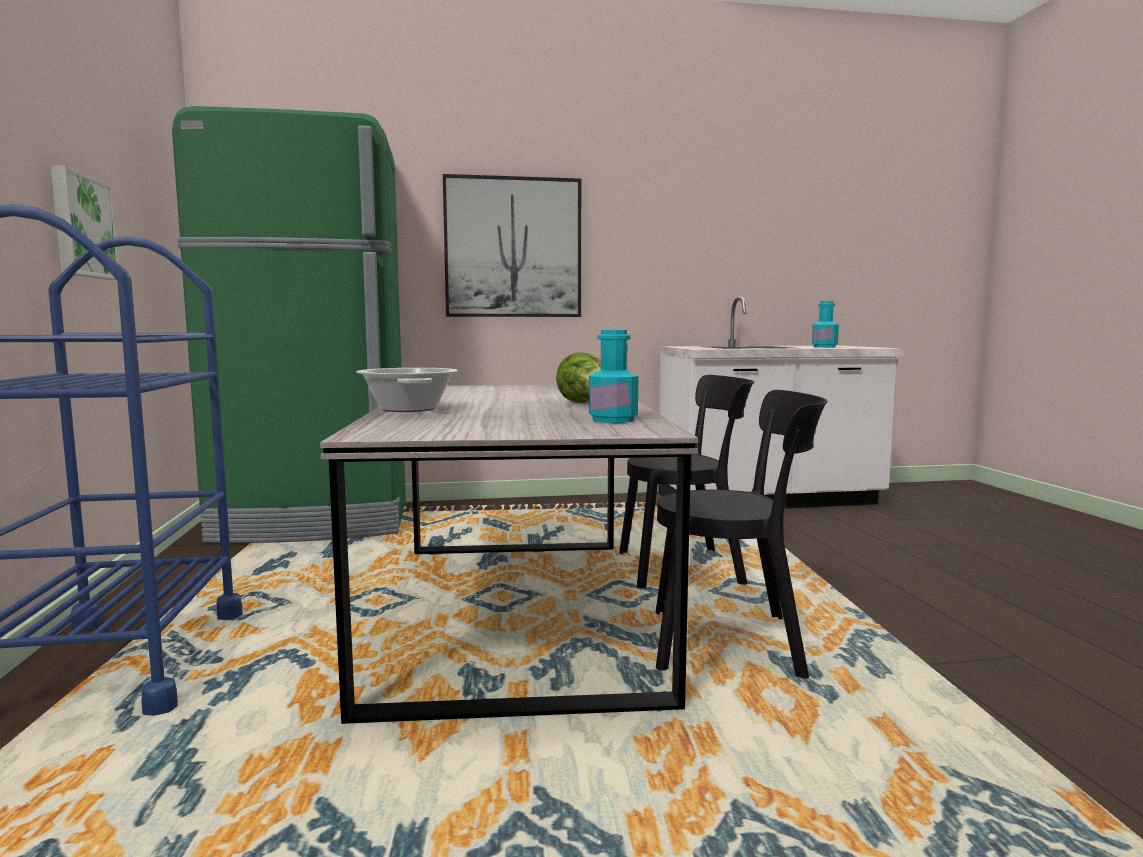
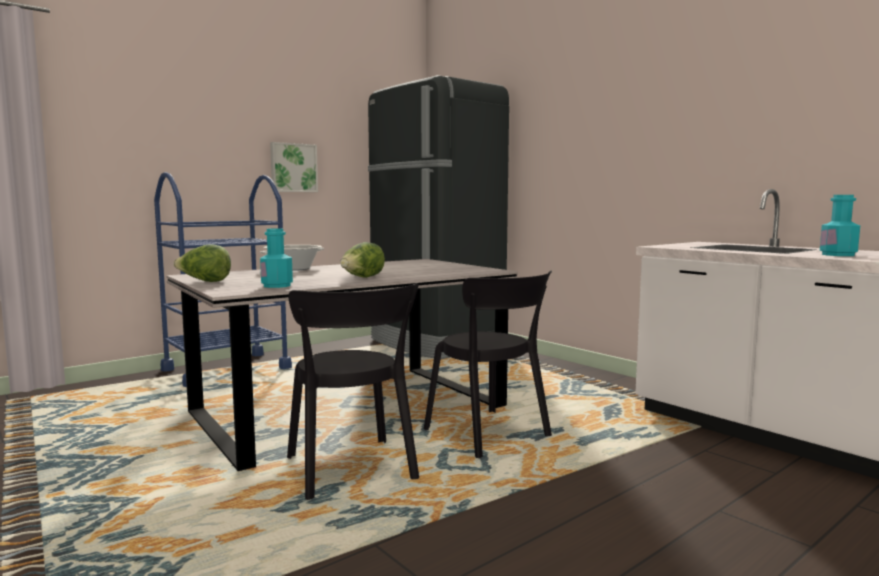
camera: 60 degrees right, 0 degrees up
(315, 522) = (435, 343): green fridge -> black fridge
(496, 433) = (205, 282): none -> lettuce
(513, 248) = (581, 151): picture -> none

